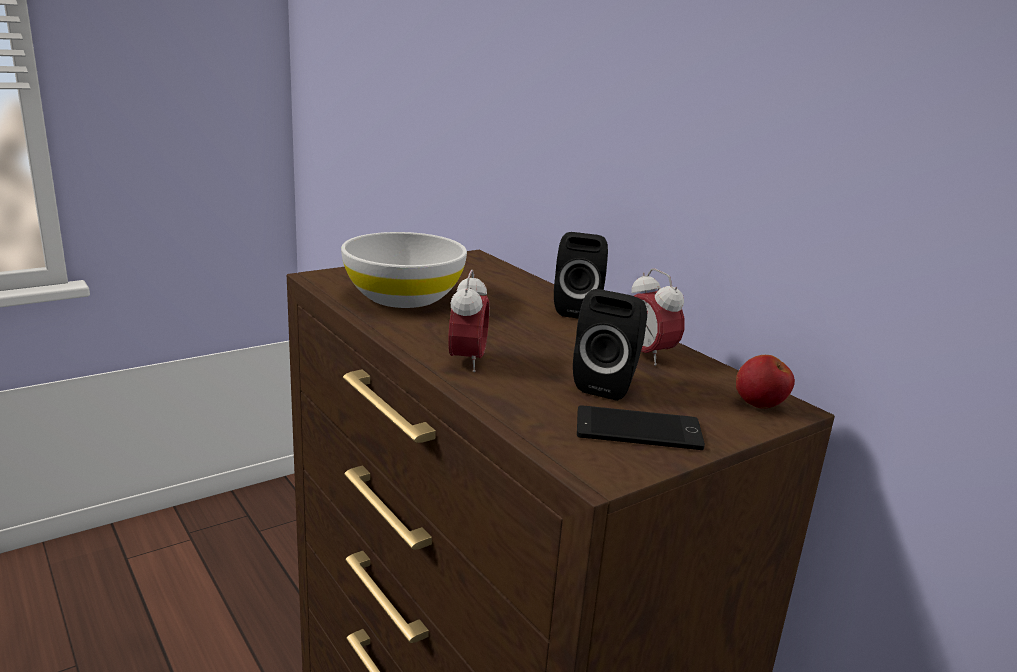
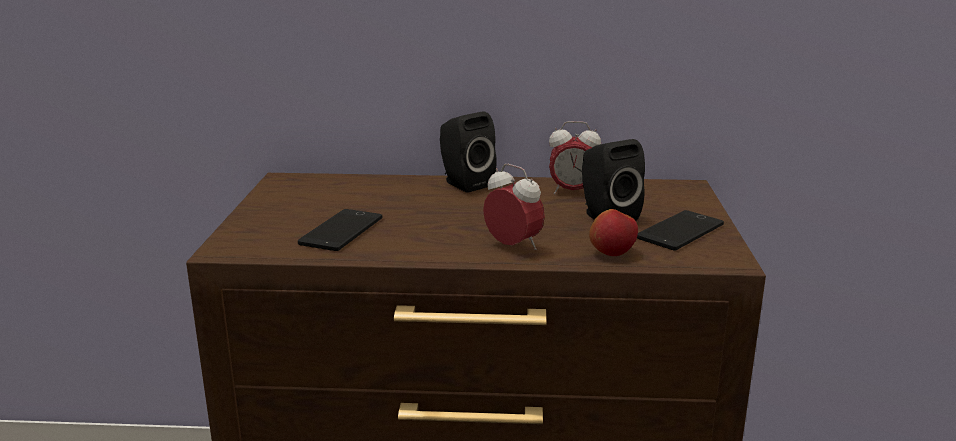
camera: 50 degrees left, 0 degrees up
(403, 297) = (341, 231): white bowl -> phone
(759, 405) = (678, 191): apple -> apple (612, 253)

